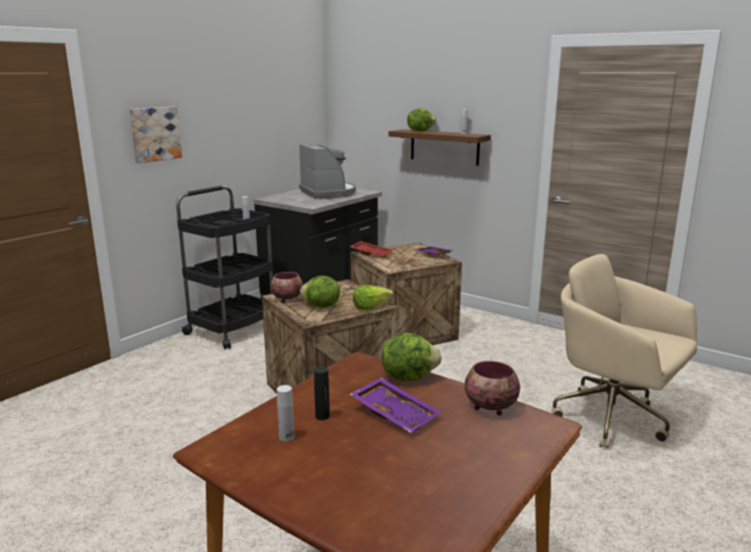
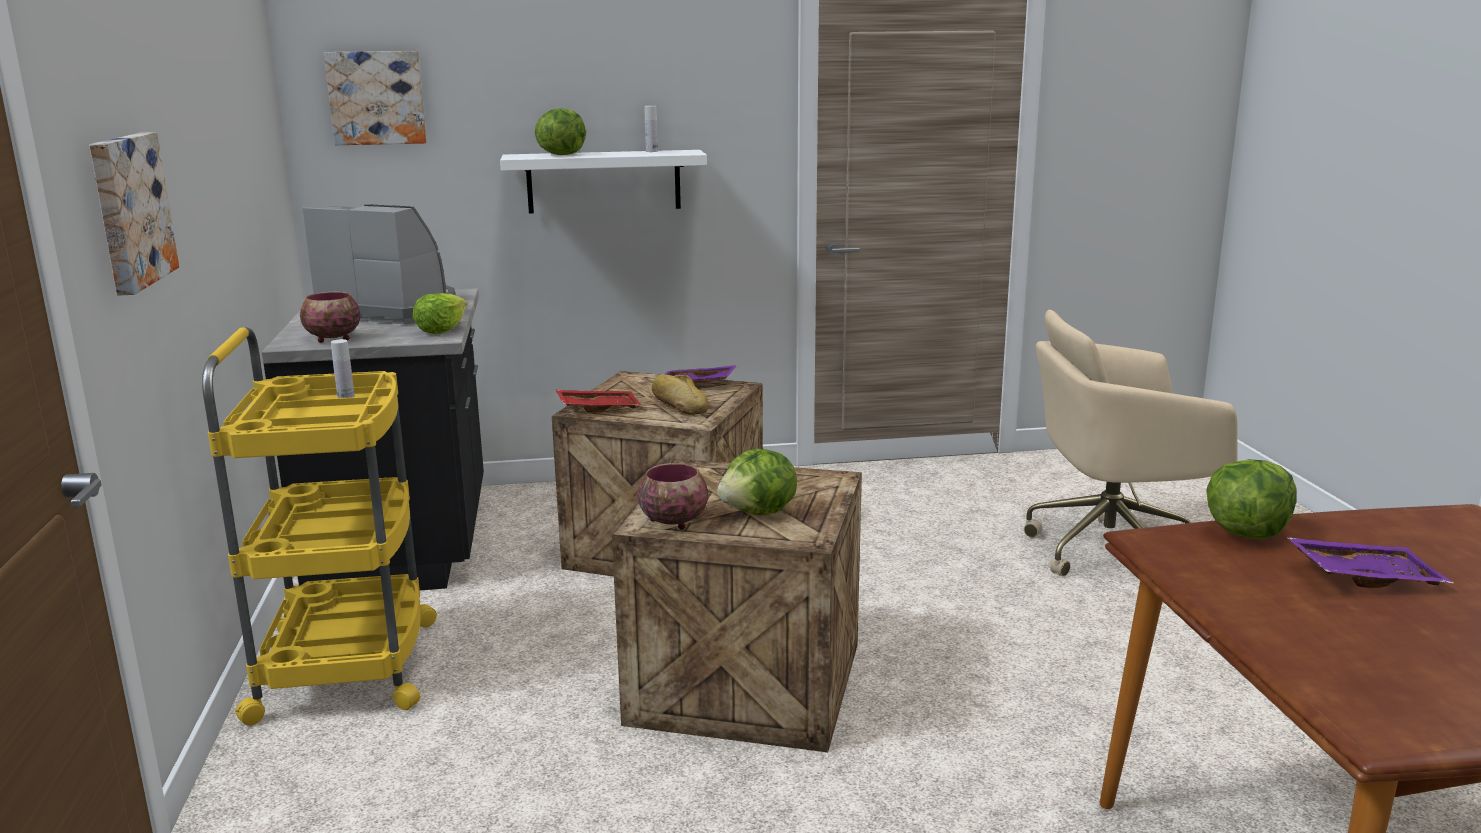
camera: 45 degrees left, 0 degrees up
(233, 330) = (347, 669): black cart -> yellow cart
(286, 437) = (1382, 664): white bottle -> none
(322, 416) = (1329, 621): black bottle -> none
(358, 99) = (377, 98): none -> picture
(370, 307) = (828, 486): lettuce -> lettuce (441, 330)
(404, 260) = (679, 404): none -> bread
(444, 147) = (604, 181): brown shelf -> white shelf
(489, 407) = (1392, 525): bowl -> bowl (332, 339)

